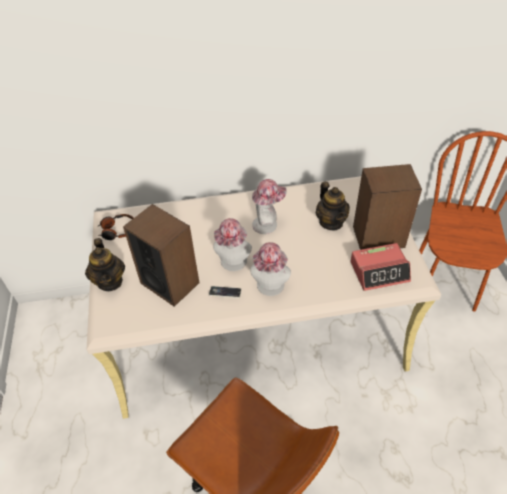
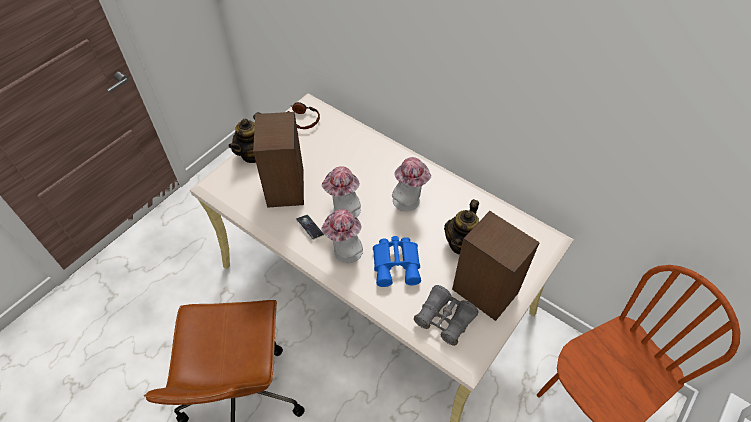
camera: 45 degrees right, 5 degrees up
(311, 265) = (397, 264): none -> blue binoculars
(379, 271) = (444, 319): alarm clock -> grey binoculars

